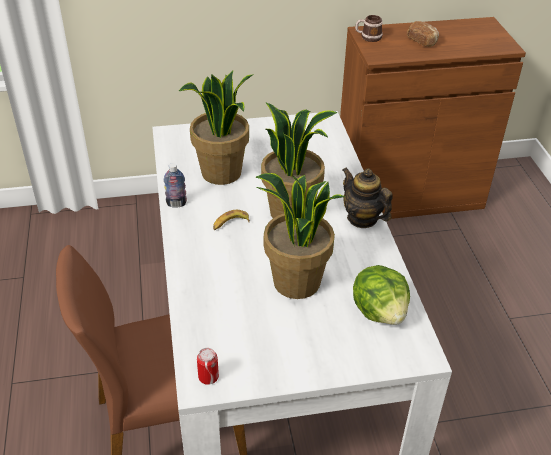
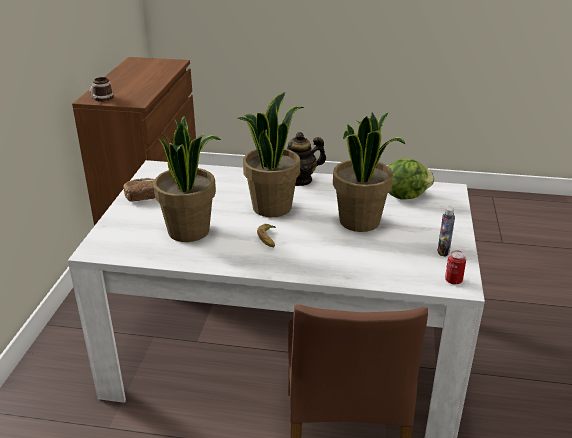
camera: 70 degrees left, 10 degrees down
(176, 204) = (218, 263): bottle -> bottle (443, 251)
(422, 41) = (134, 83): bread -> bread (143, 197)

